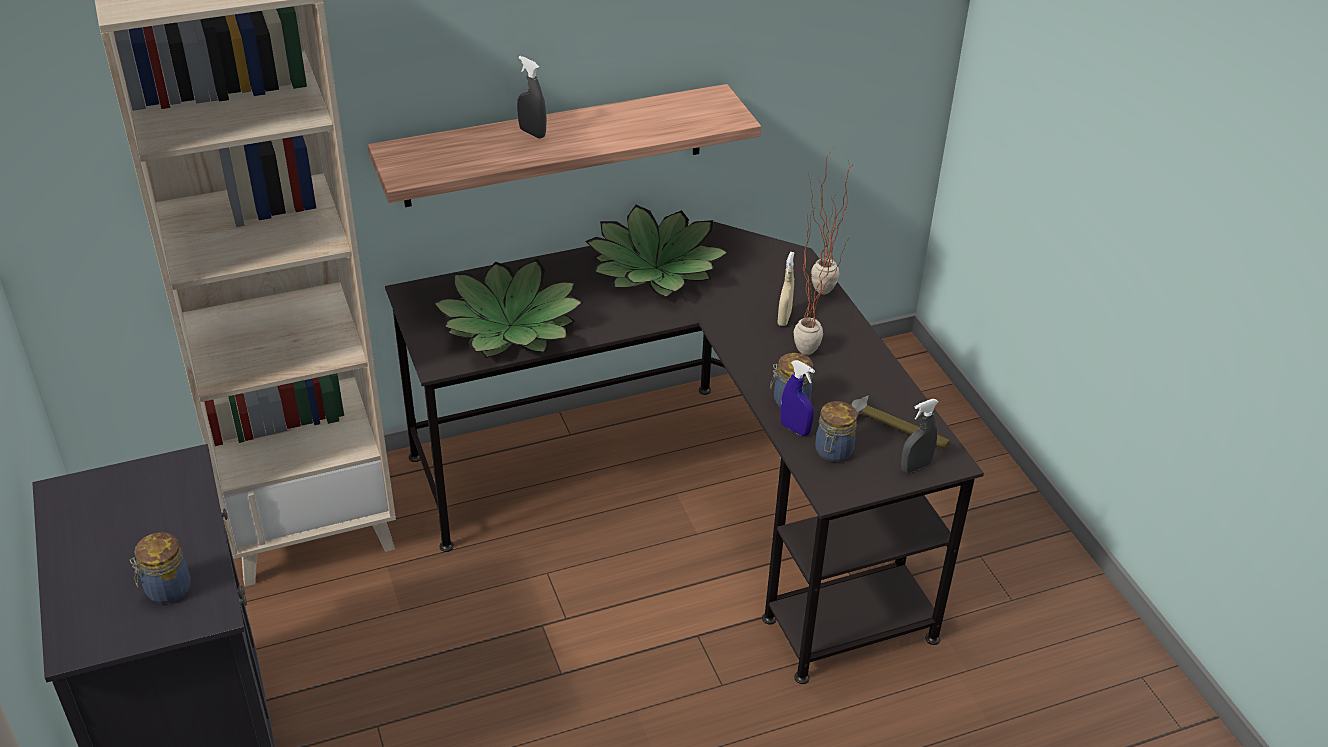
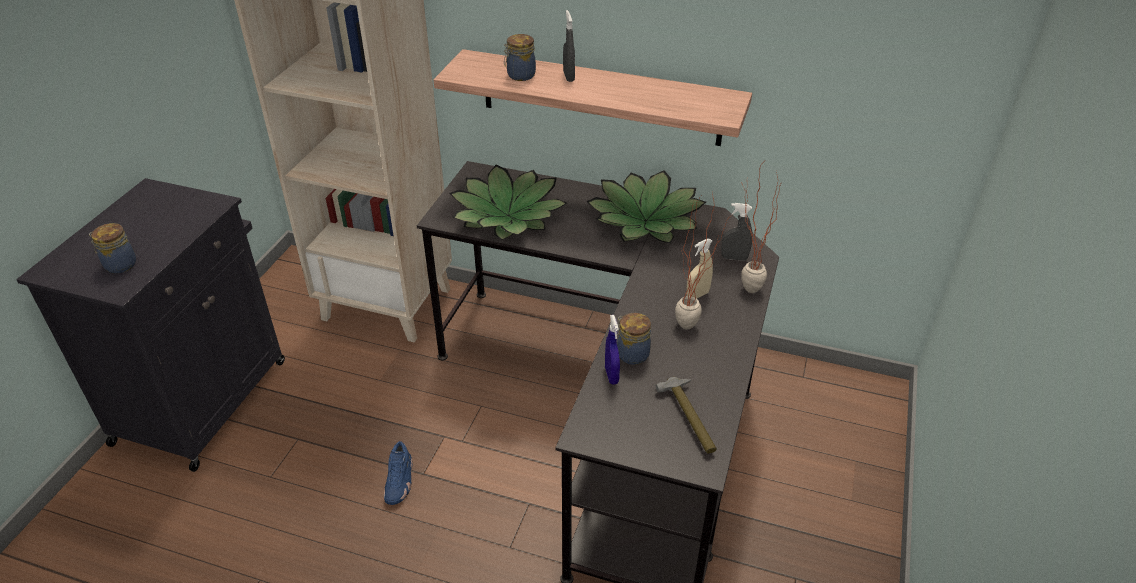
camera: 40 degrees right, 0 degrees up
(544, 695) = (399, 481): none -> blue shoe
(833, 452) = (619, 407): jar -> jar (520, 75)
(915, 467) = (670, 454): grey spray bottle -> grey spray bottle (734, 258)

